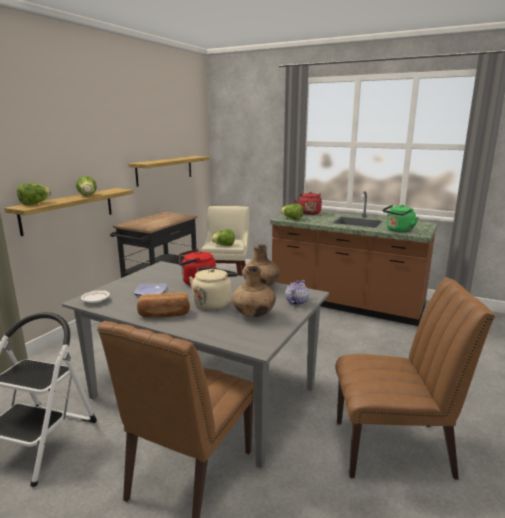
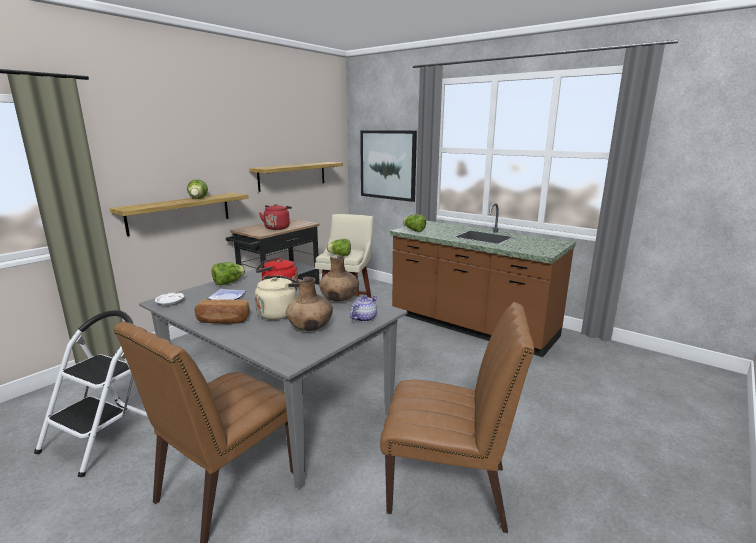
camera: 10 degrees right, 0 degrees up
(35, 204) = (140, 205): lettuce -> lettuce (228, 283)
(252, 158) = (388, 165): none -> picture
(309, 213) = (437, 225): red kettle -> red kettle (277, 227)
(398, 231) = (521, 248): green kettle -> none

